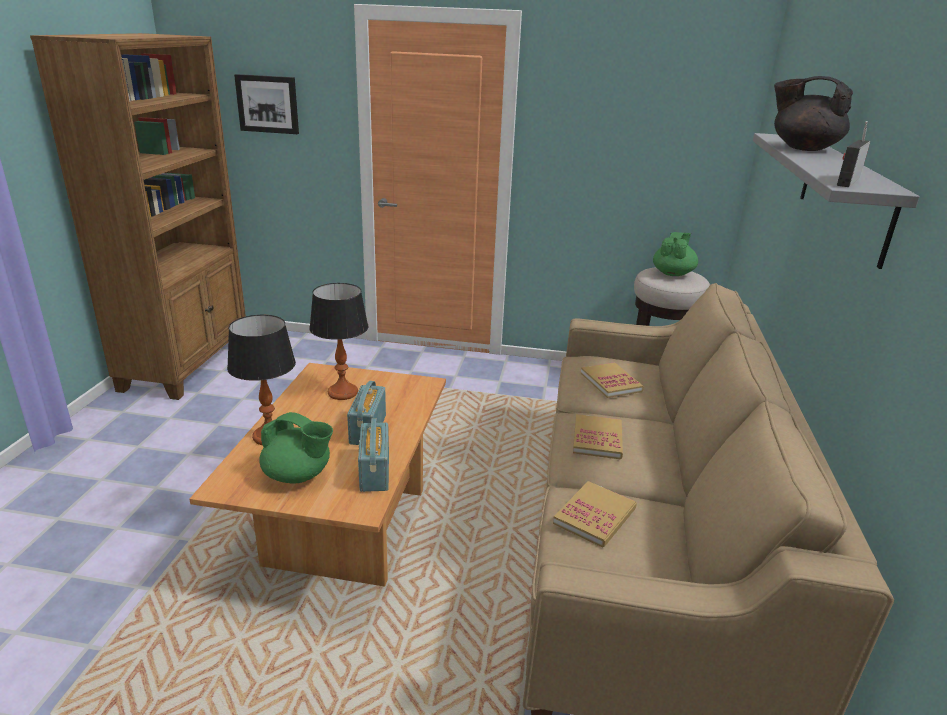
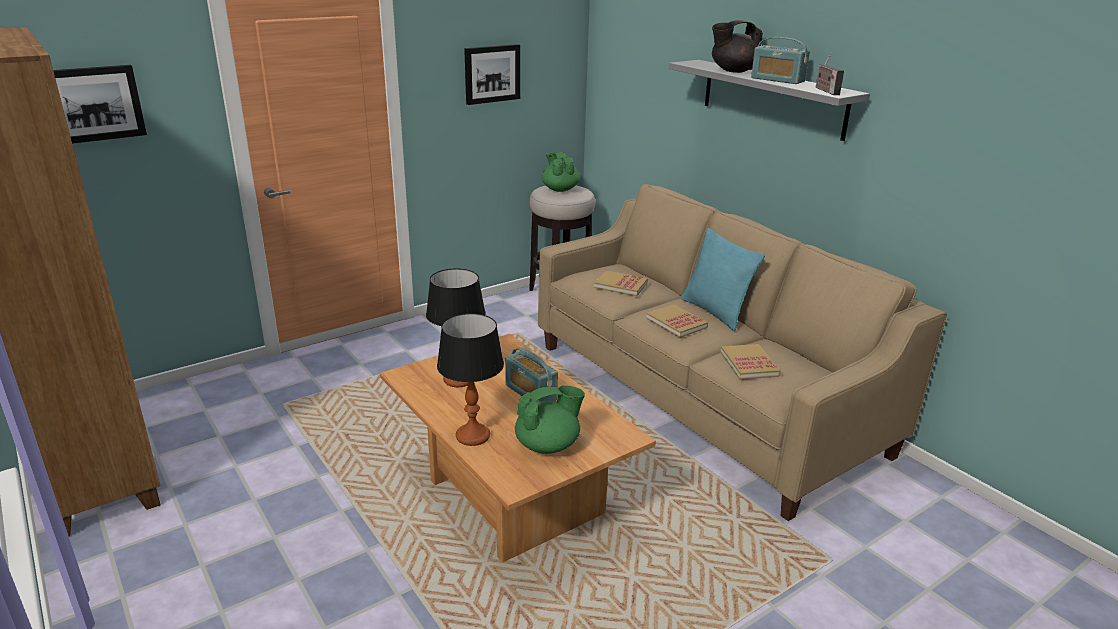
camera: 45 degrees left, 0 degrees up
(374, 472) = (590, 414): radio -> radio (777, 80)
(622, 133) = (492, 74): none -> picture
(665, 450) = (715, 312): none -> turquoise pillow

